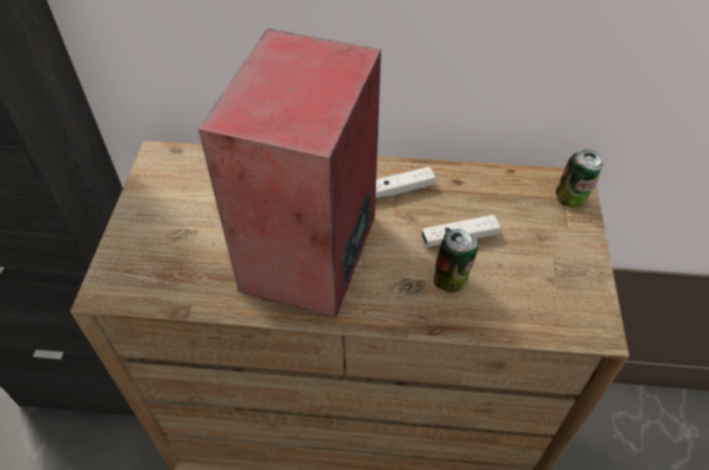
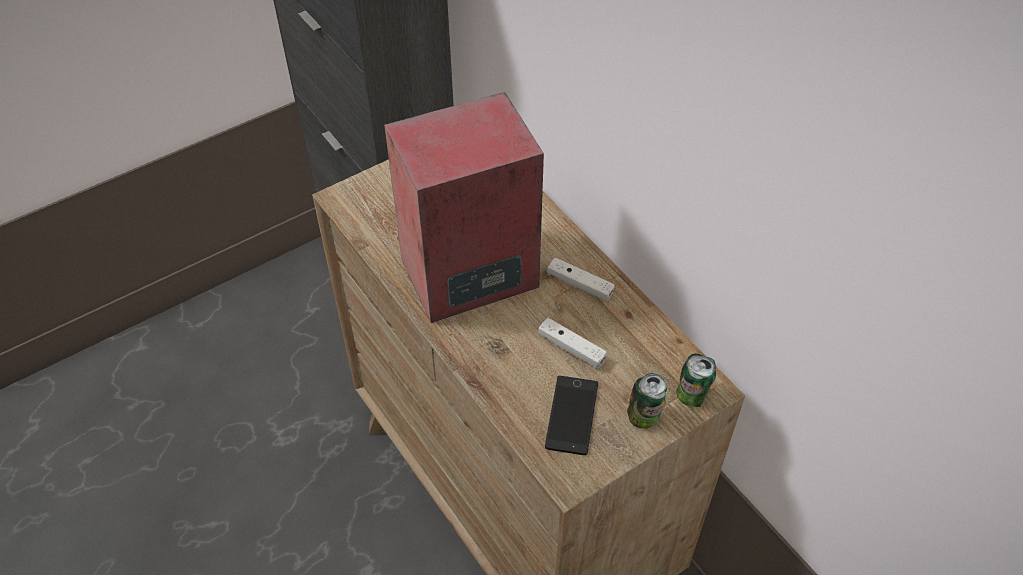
camera: 50 degrees right, 0 degrees up
(451, 280) = (526, 366): can -> can (644, 418)
(530, 283) = (571, 415): none -> phone

